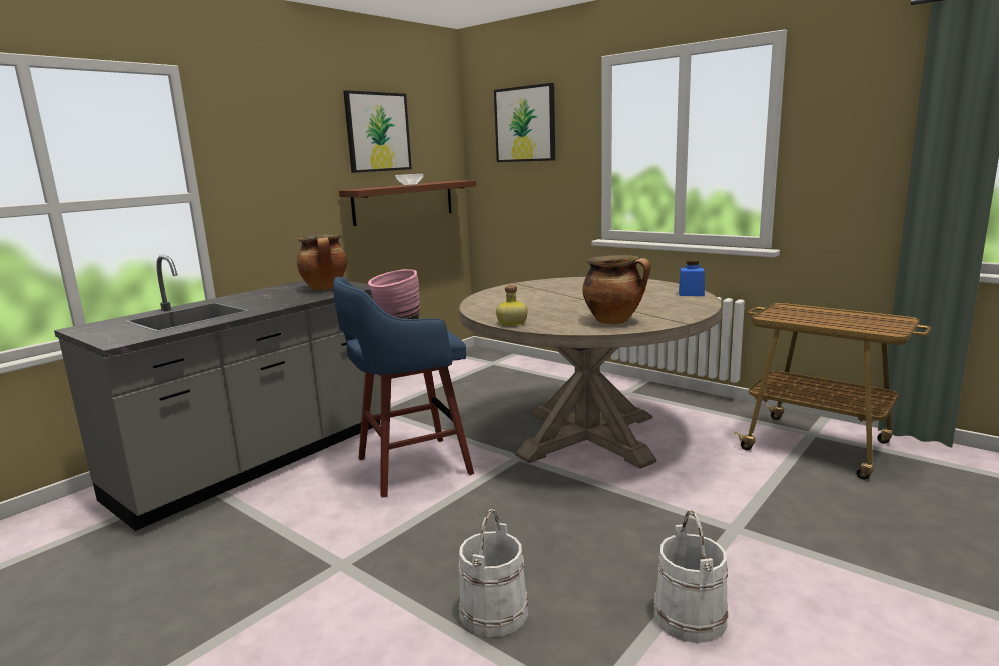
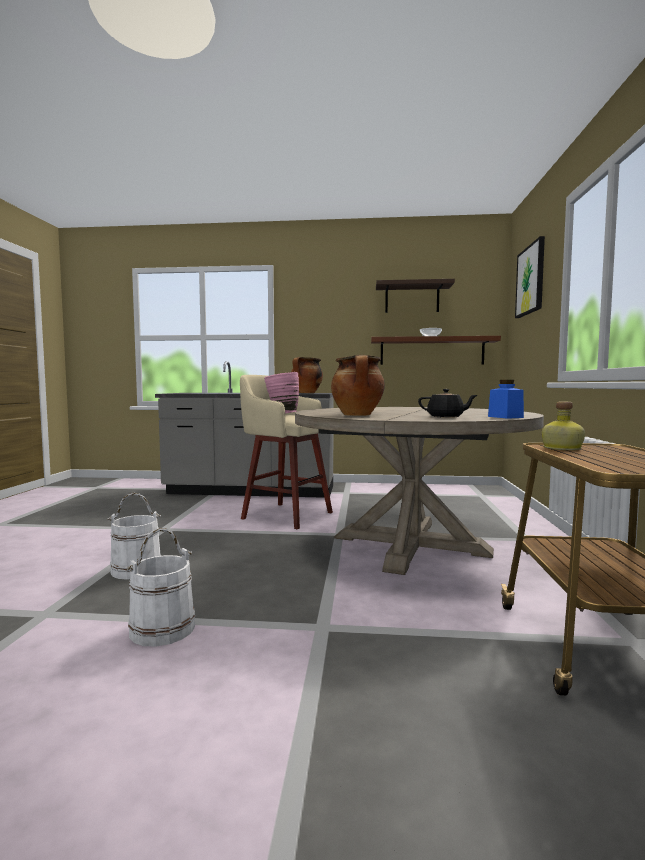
camera: 55 degrees right, 10 degrees down
(377, 132) = (412, 298): picture -> shelf
(409, 467) = (285, 515): blue stool -> beige stool
(511, 323) = (311, 411): bottle -> bottle (560, 448)
(670, 304) = (446, 417): none -> black teapot

